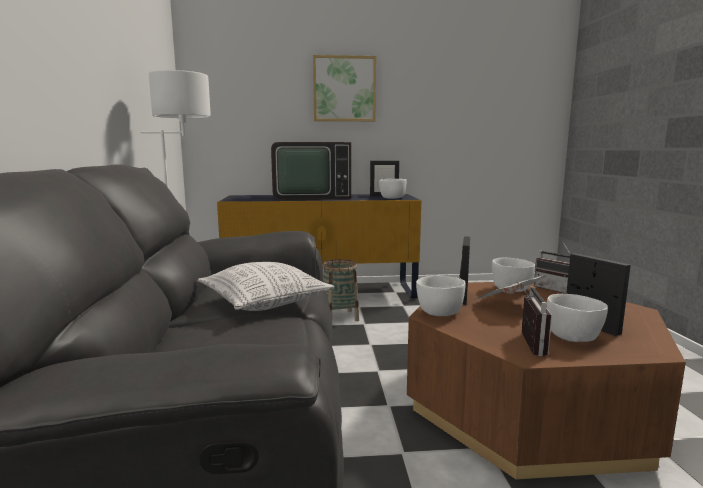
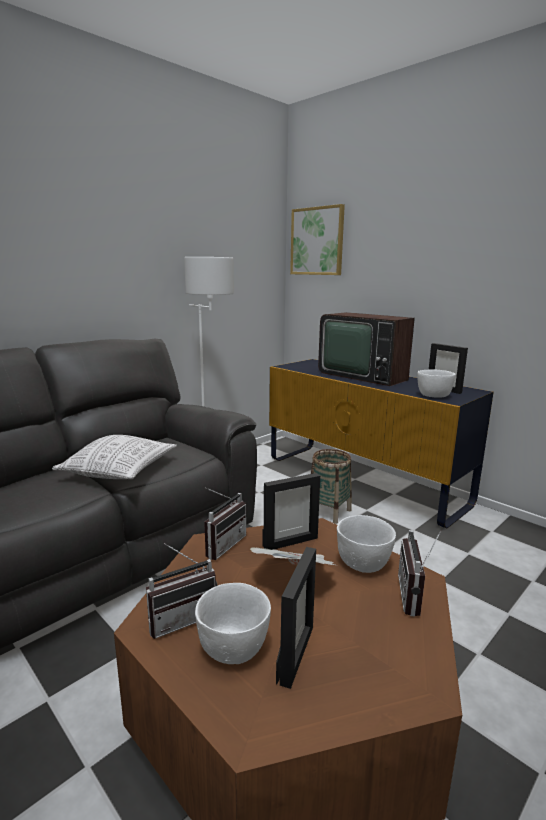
camera: 50 degrees right, 5 degrees up
(344, 89) = (430, 250): picture -> picture (317, 241)
(438, 313) = (221, 544): white bowl -> radio

